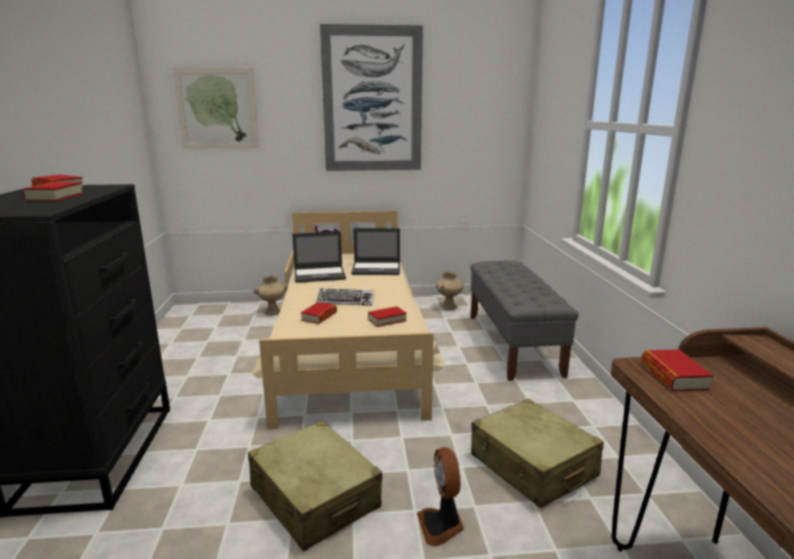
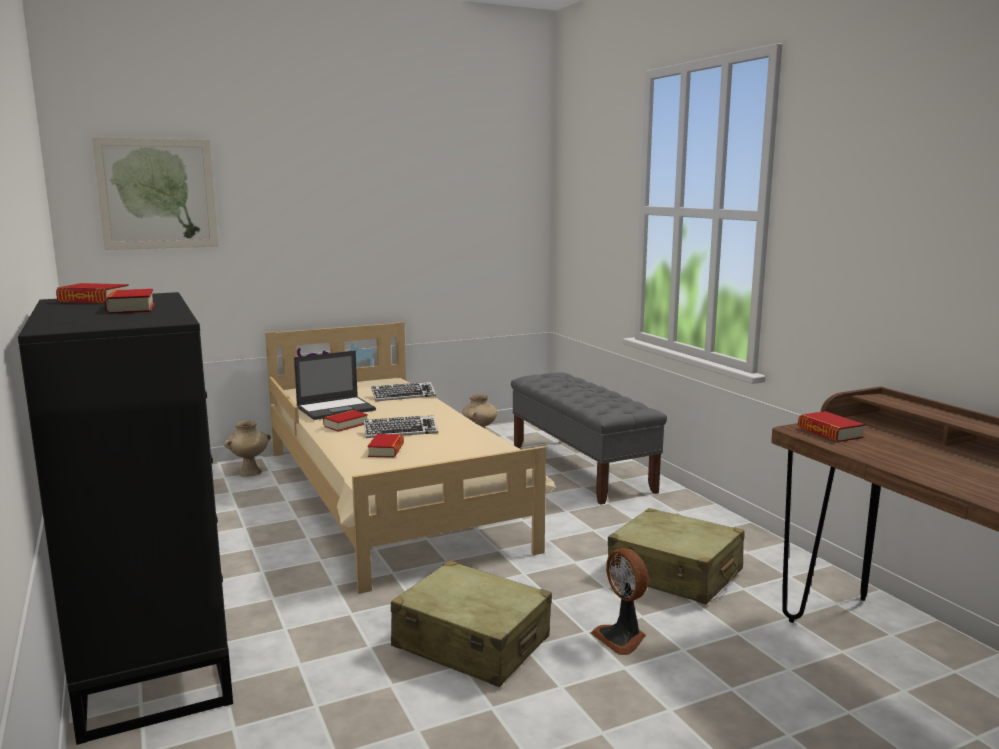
camera: 20 degrees left, 5 degrees down
(372, 100) = (368, 182): picture -> none
(377, 269) = (403, 396): laptop -> keyboard
(387, 320) = (471, 444): book -> book (345, 425)

